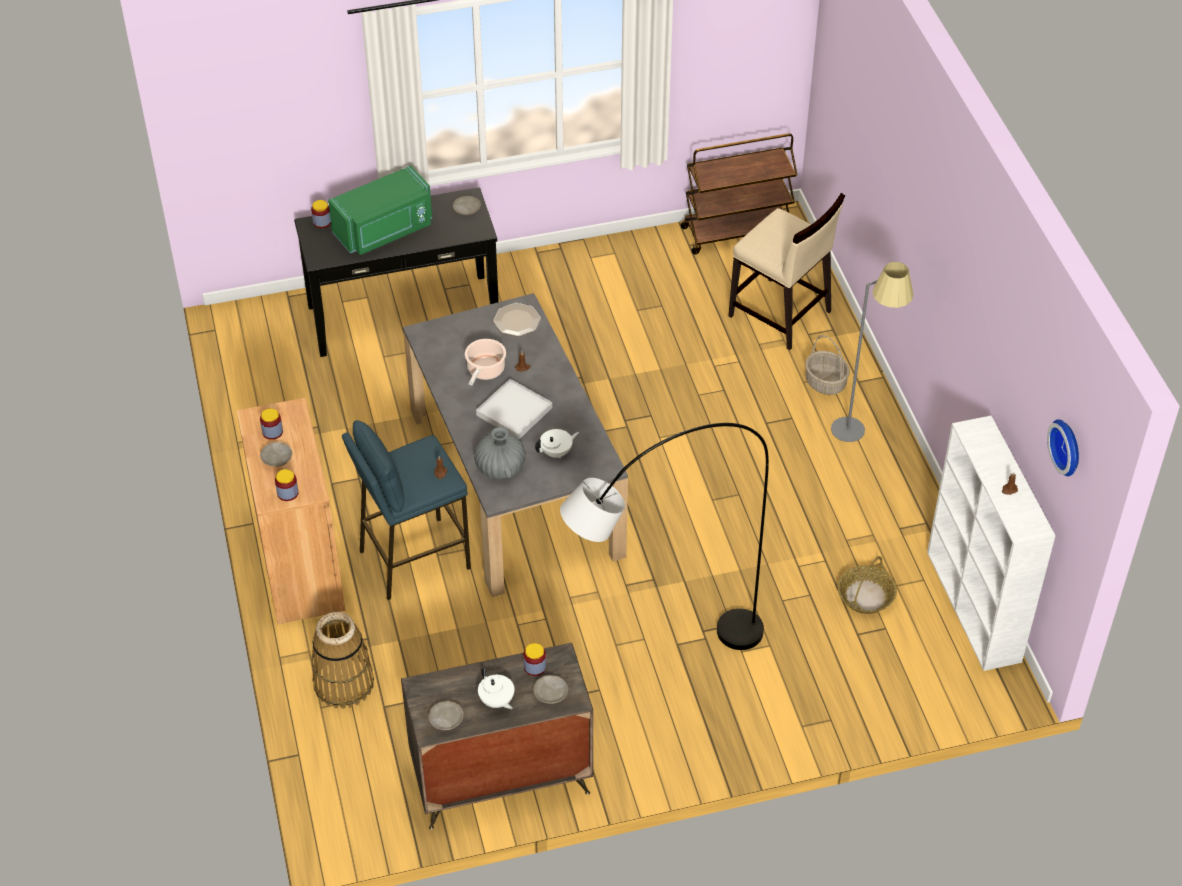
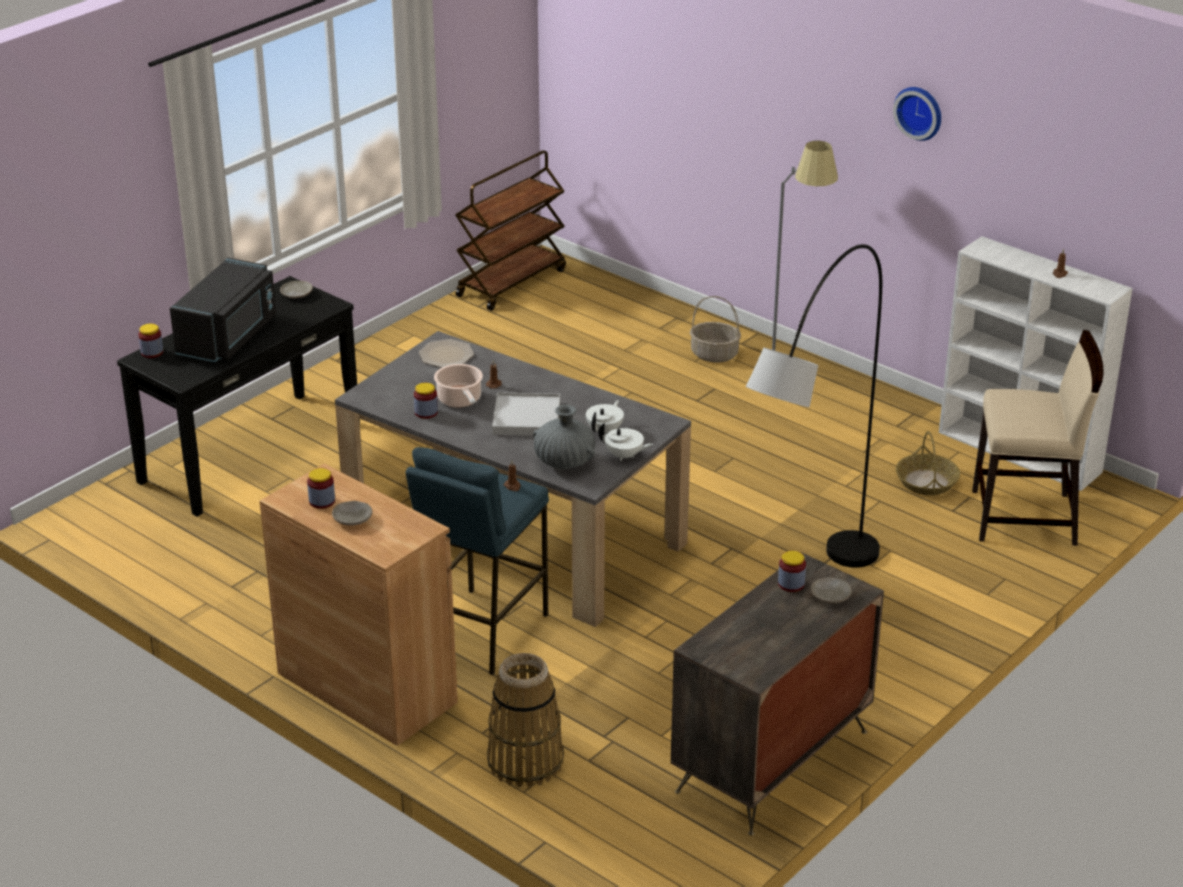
camera: 35 degrees left, 15 degrees down
(287, 493) = (399, 540): jar -> jar (426, 412)
(385, 231) = (229, 336): green microwave -> black microwave
(446, 719) = (758, 660): beige plate -> none
(496, 701) = (788, 624): white teapot -> white teapot (624, 456)
(780, 314) = (618, 324): beige chair -> beige chair (1025, 518)
(1068, 446) = (1127, 181): wall clock -> wall clock (920, 112)

